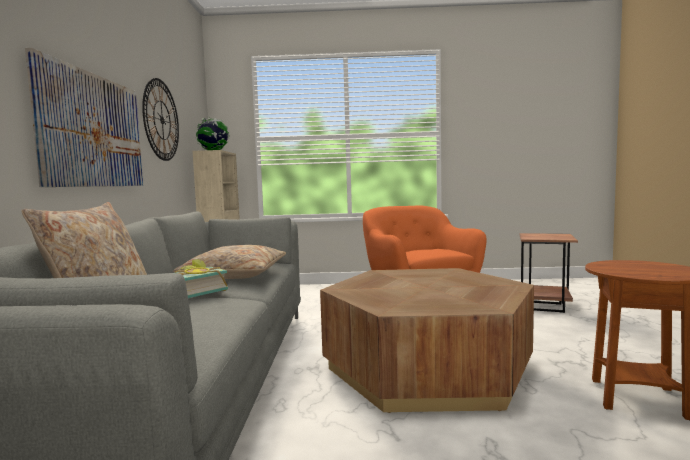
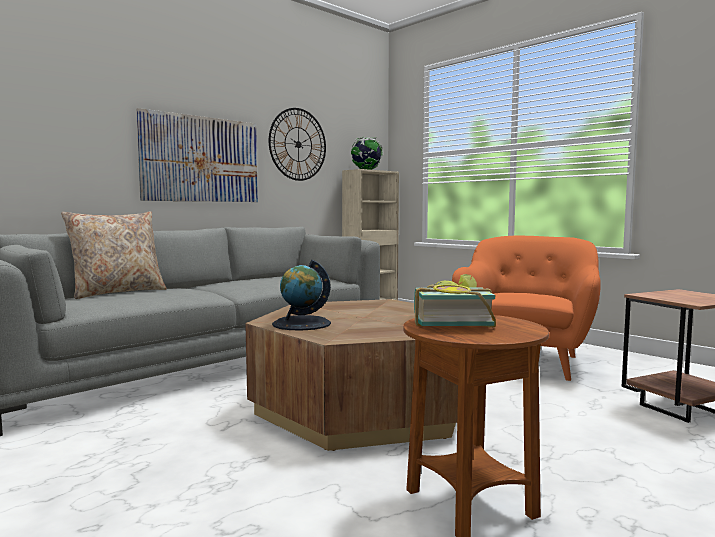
camera: 45 degrees right, 0 degrees up
(195, 293) = (206, 287): book -> book (450, 323)
(235, 275) = (270, 282): beige pillow -> none
(420, 303) = (301, 324): none -> globe

